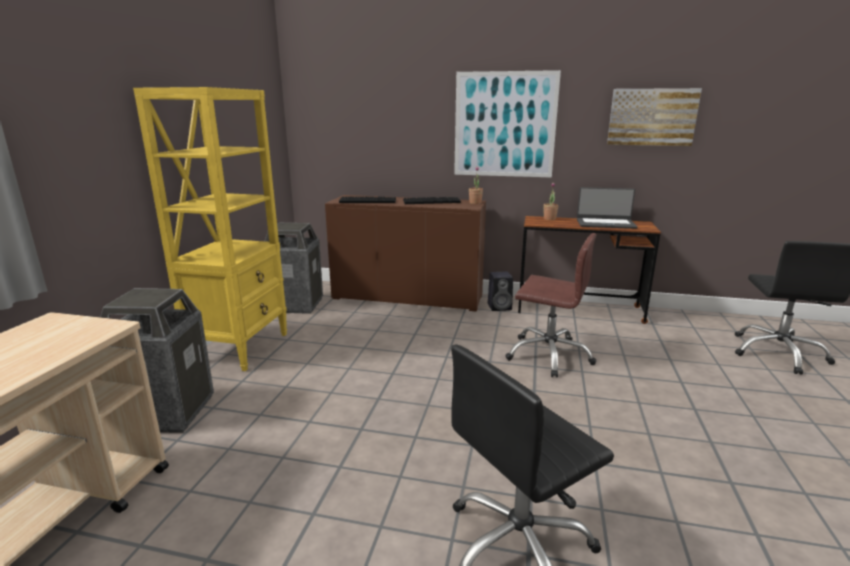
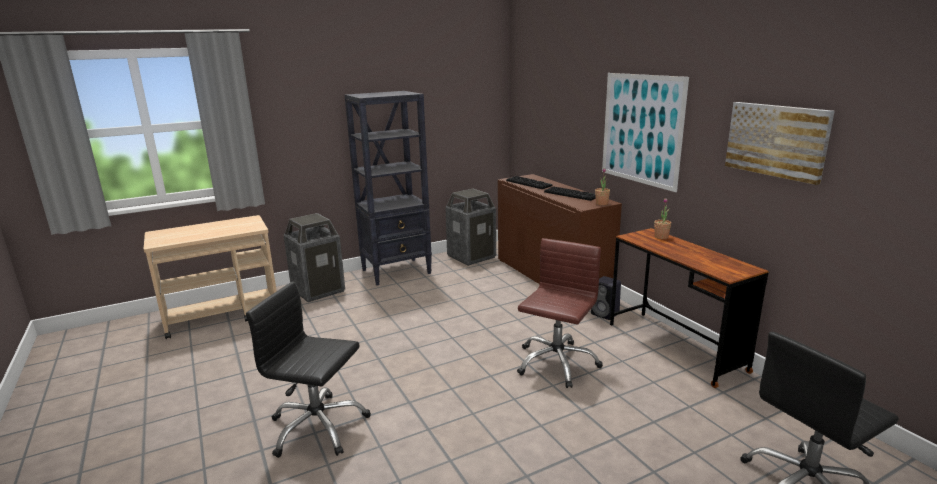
camera: 50 degrees right, 0 degrees up
(240, 347) = (397, 271): yellow bookcase -> black bookcase
(549, 355) = (556, 363): brown office chair -> brown office chair turned 135 degrees counterclockwise
(605, 223) = (701, 257): laptop -> none

